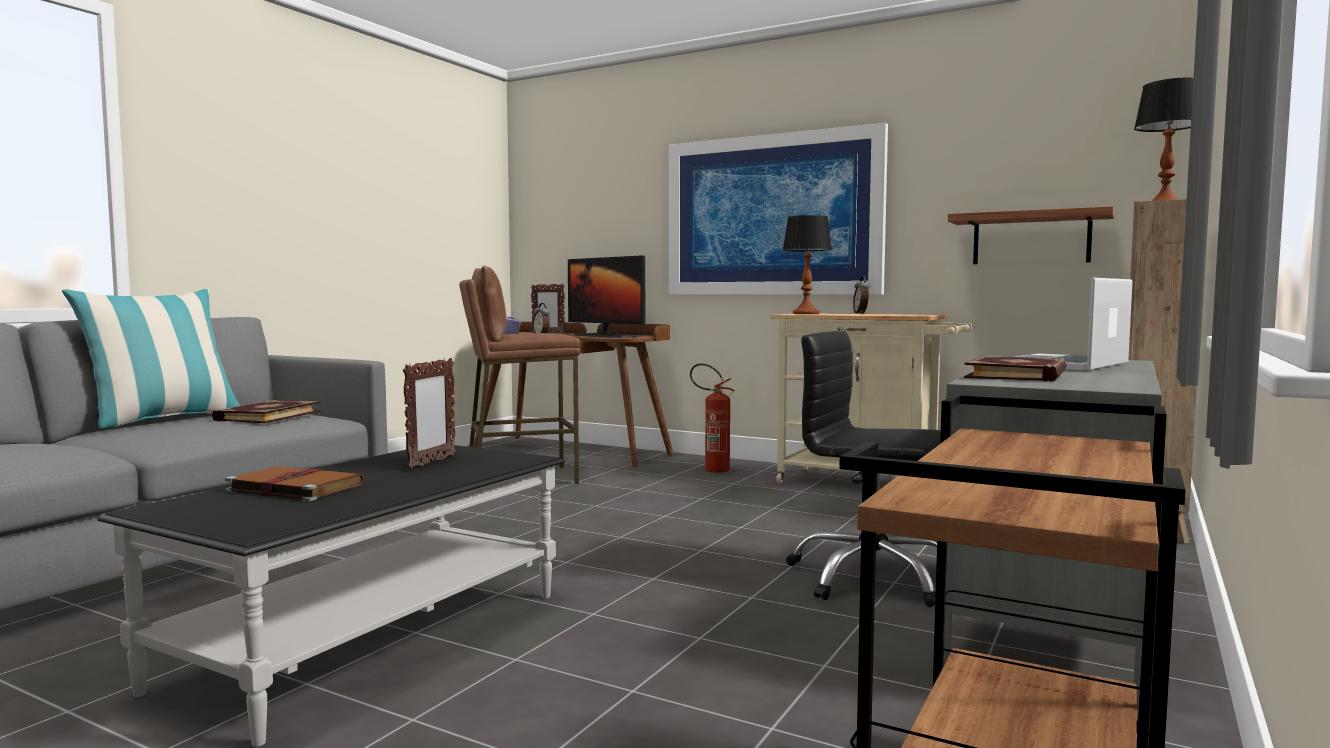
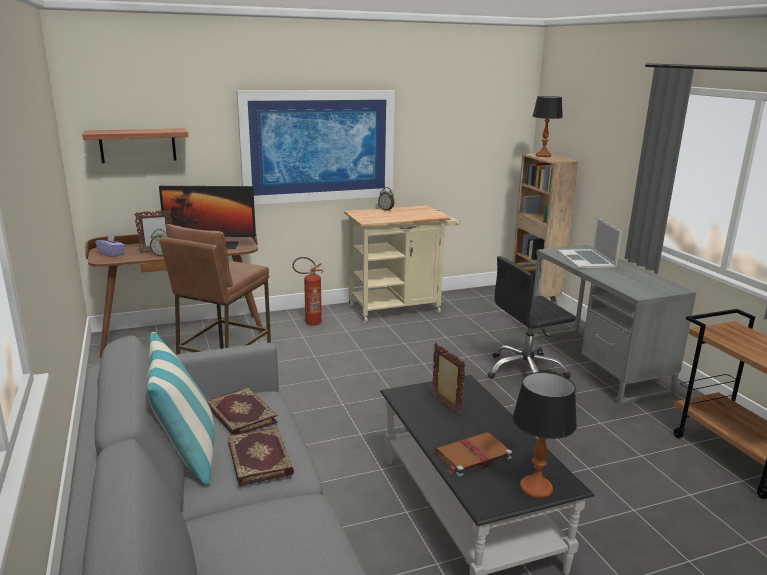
camera: 50 degrees left, 15 degrees up
(806, 314) = (370, 217): table lamp -> table lamp (536, 488)
(1018, 375) = (620, 281): book -> book (261, 458)
(1031, 238) = (464, 161): shelf -> shelf (138, 145)

